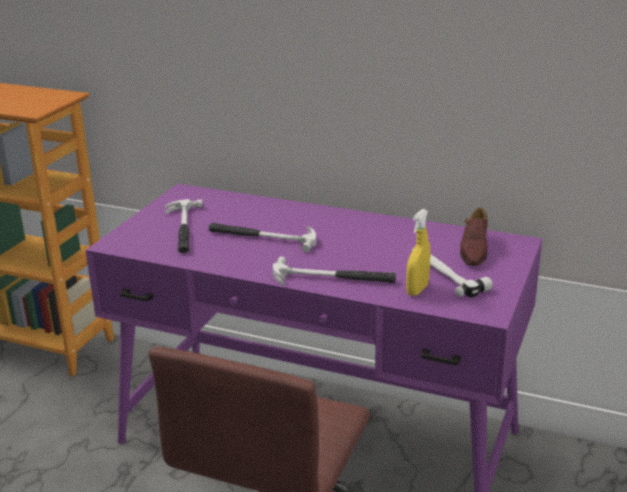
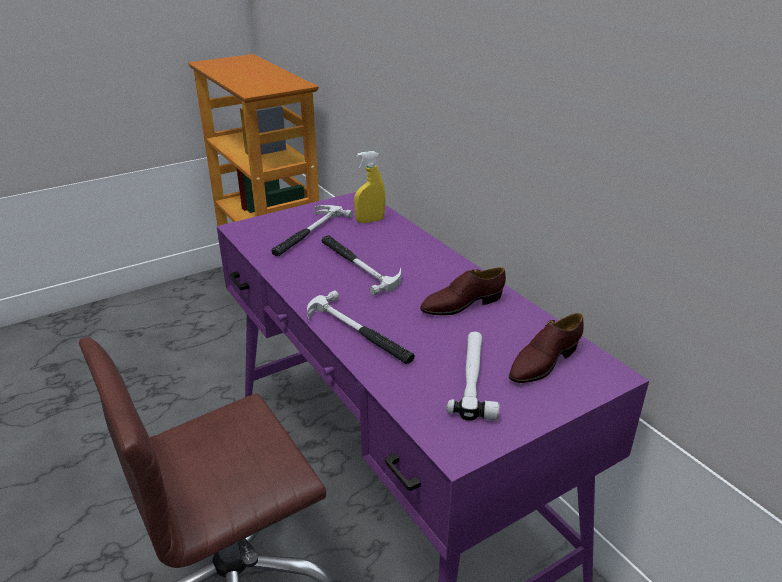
camera: 35 degrees right, 5 degrees up
(377, 236) = (461, 304): none -> brown shoe
(417, 290) = (420, 383): yellow spray bottle -> yellow spray bottle (370, 221)

